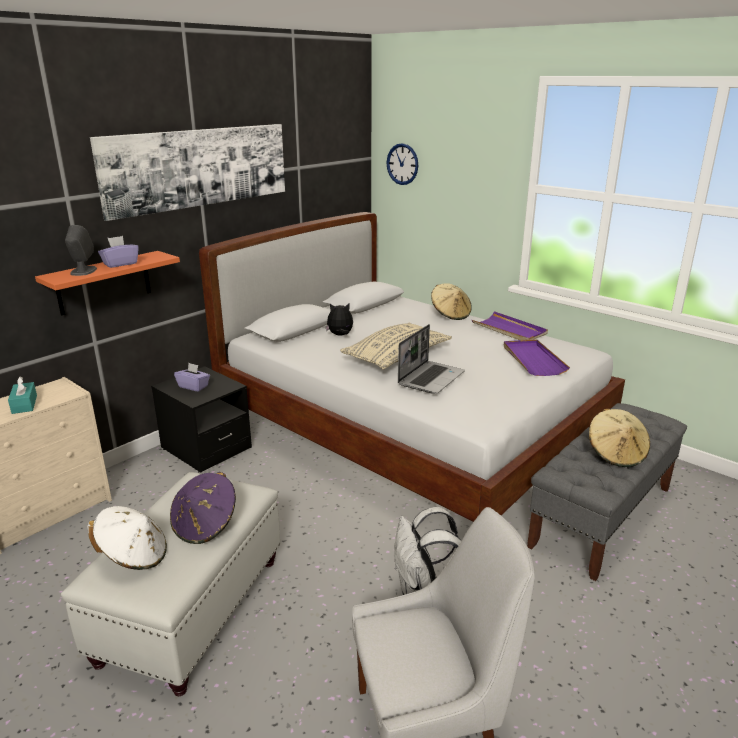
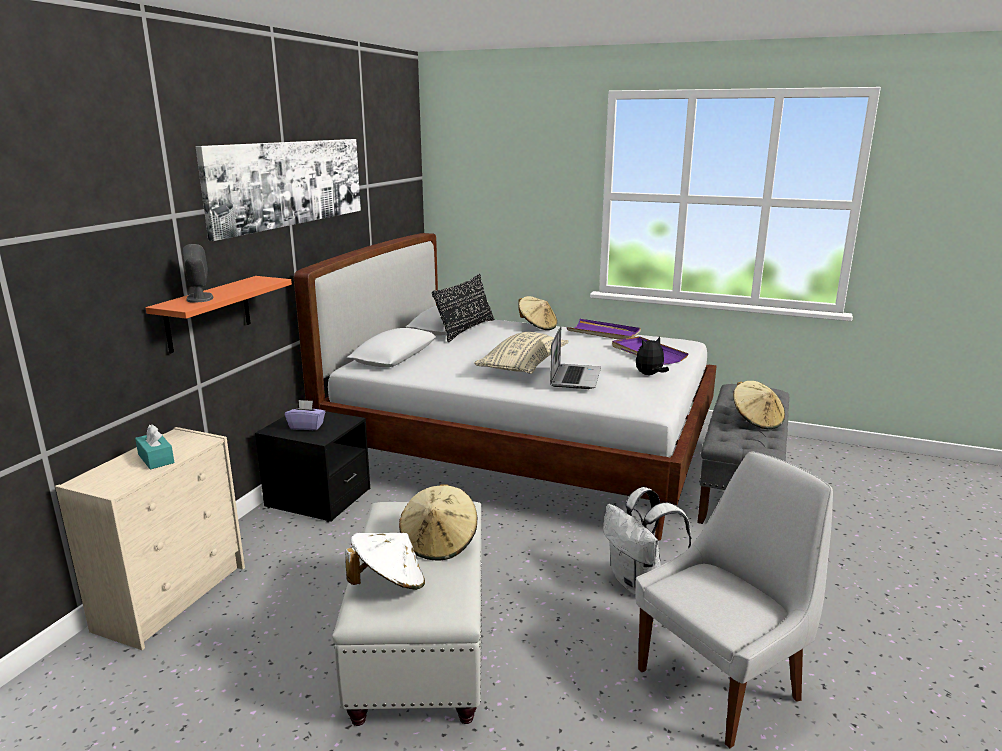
camera: 20 degrees left, 5 degrees down
(120, 264) = (233, 289): purple tissue box -> none
(205, 525) = (439, 543): purple hat -> beige hat
(340, 335) = (448, 355): plush toy -> plush toy (650, 375)
(380, 310) = (466, 330): none -> black pillow
(402, 164) = (461, 181): wall clock -> none

